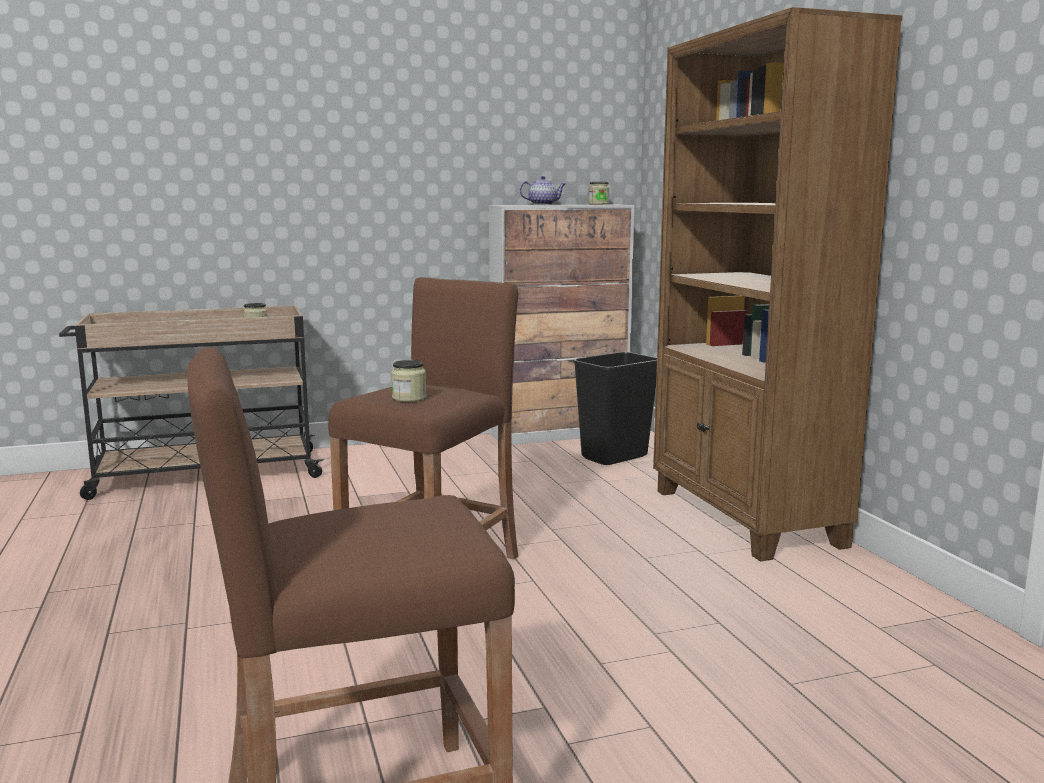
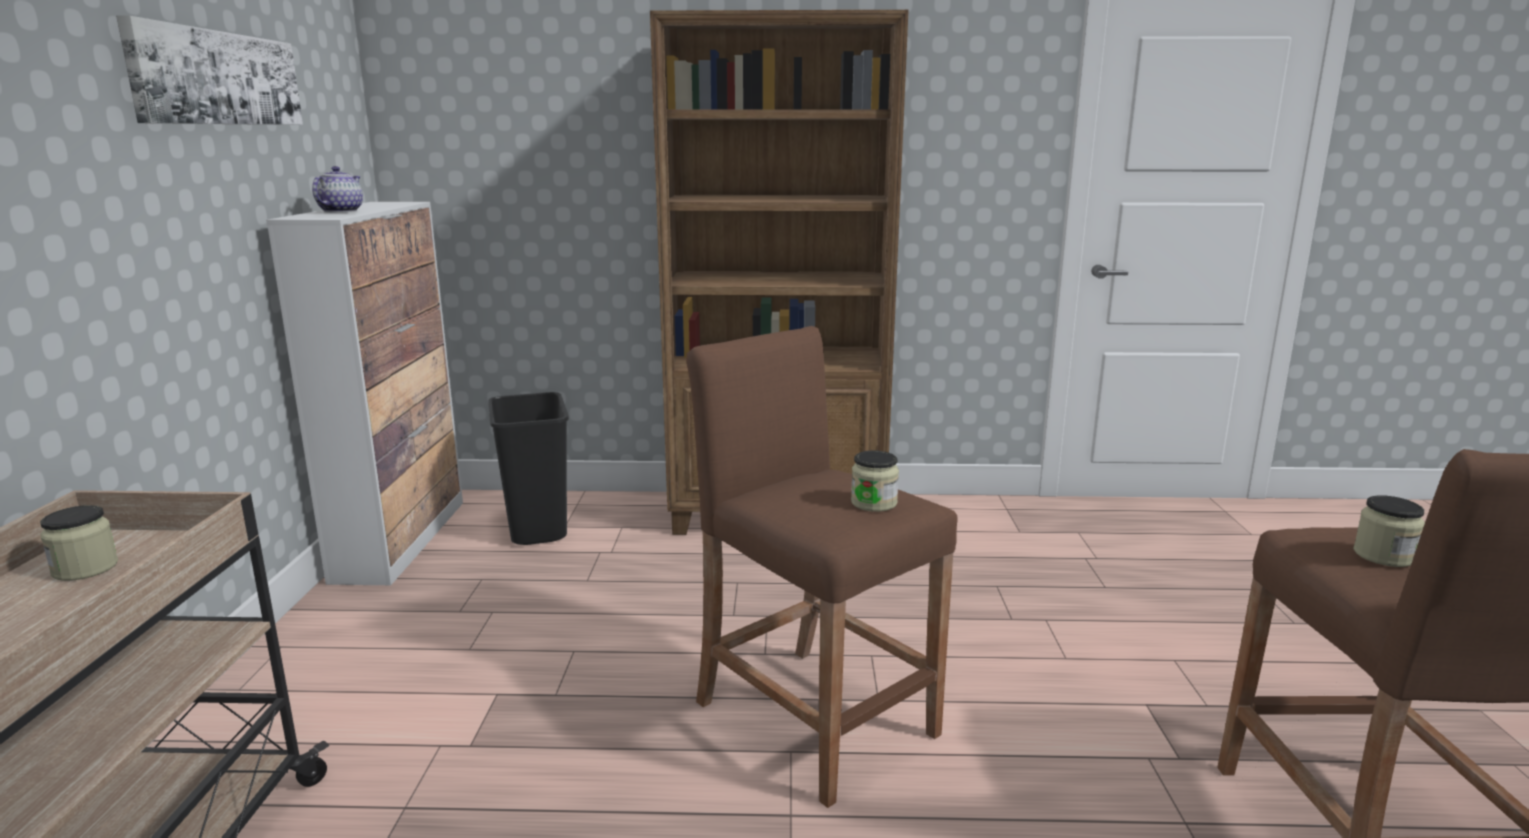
camera: 70 degrees left, 5 degrees up
(472, 125) = (217, 78): none -> picture
(598, 204) = (382, 204): jar -> jar (1383, 556)

